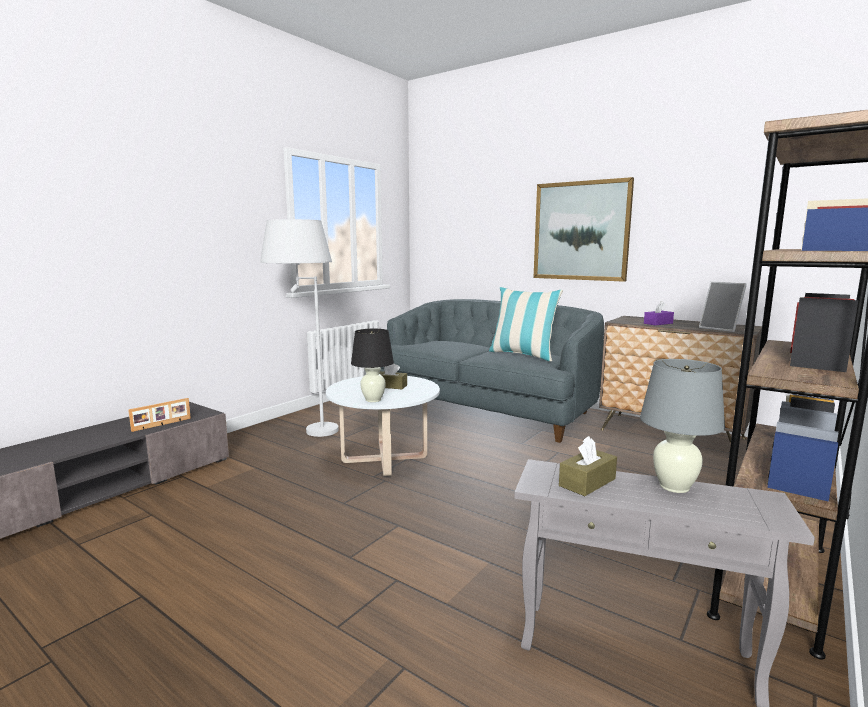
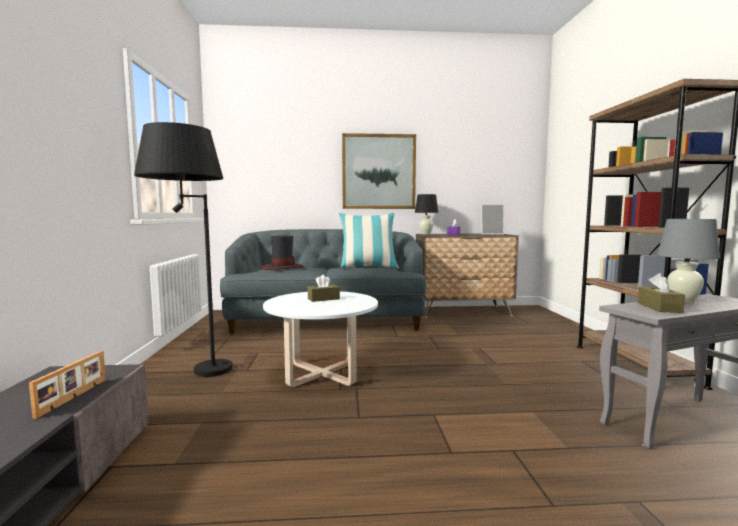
camera: 40 degrees left, 5 degrees down
(305, 429) = (191, 373): white floor lamp -> black floor lamp
(373, 400) = (341, 309): black table lamp -> black table lamp (426, 234)
(441, 343) = (282, 267): none -> hat

